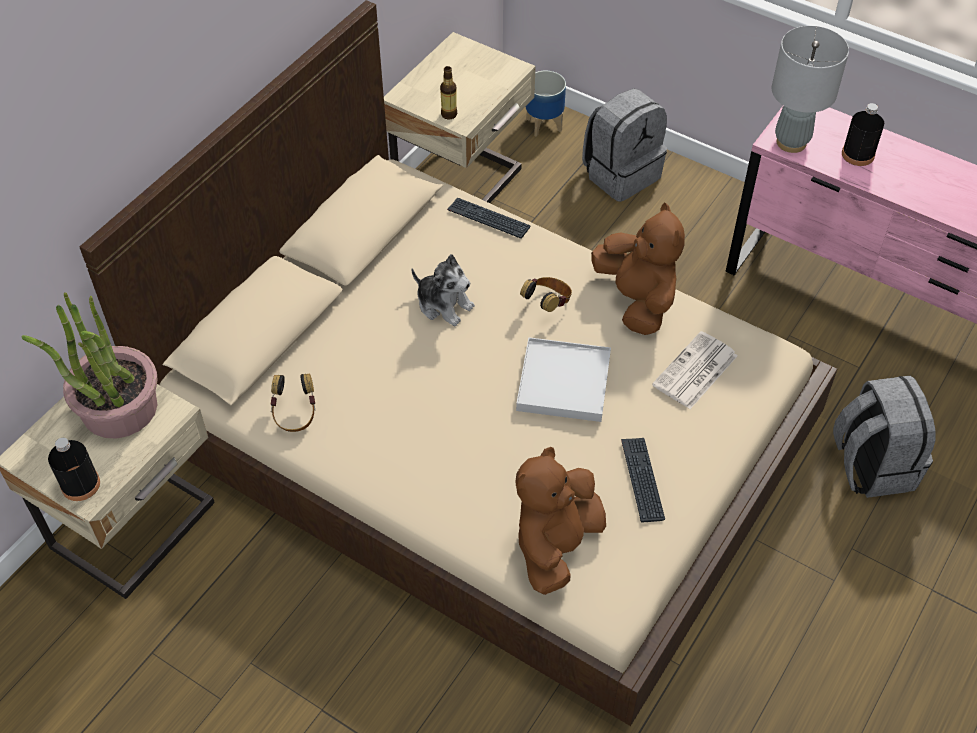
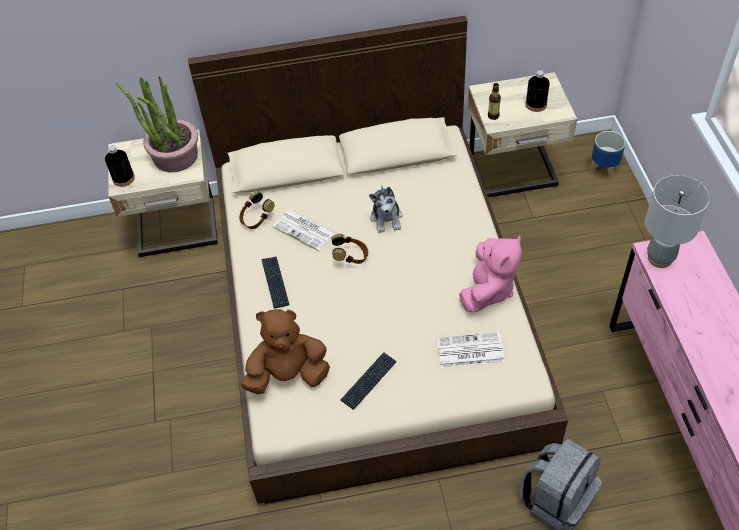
camera: 50 degrees right, 0 degrees up
(370, 383) = (305, 230): none -> newspaper
(488, 219) = (464, 190): keyboard -> keyboard (275, 282)
(547, 304) = (438, 256): headphones -> headphones (351, 258)
(563, 382) = (393, 301): white tray -> none
(621, 174) = (615, 227): grey backpack -> none
(637, 300) = (488, 290): brown plush toy -> pink plush toy
(858, 154) = (695, 295): black bottle -> black bottle (536, 104)

